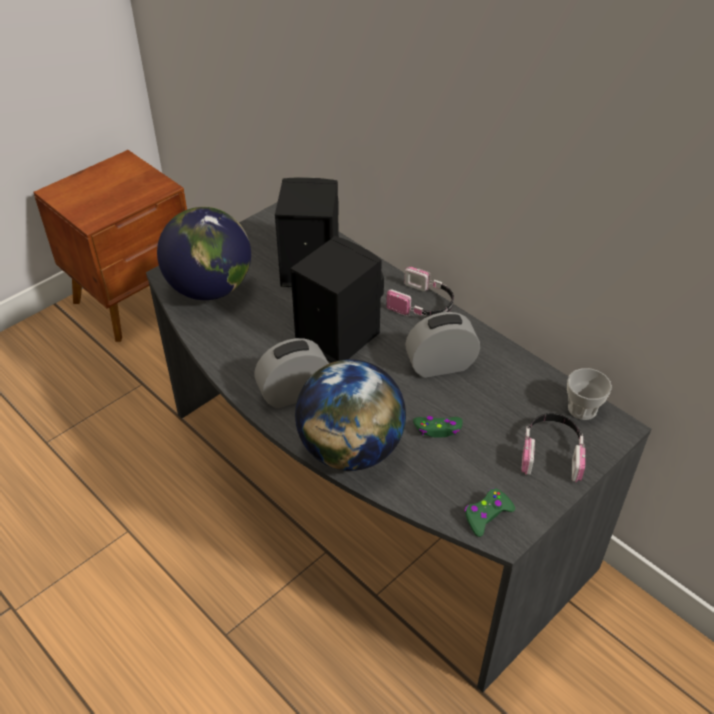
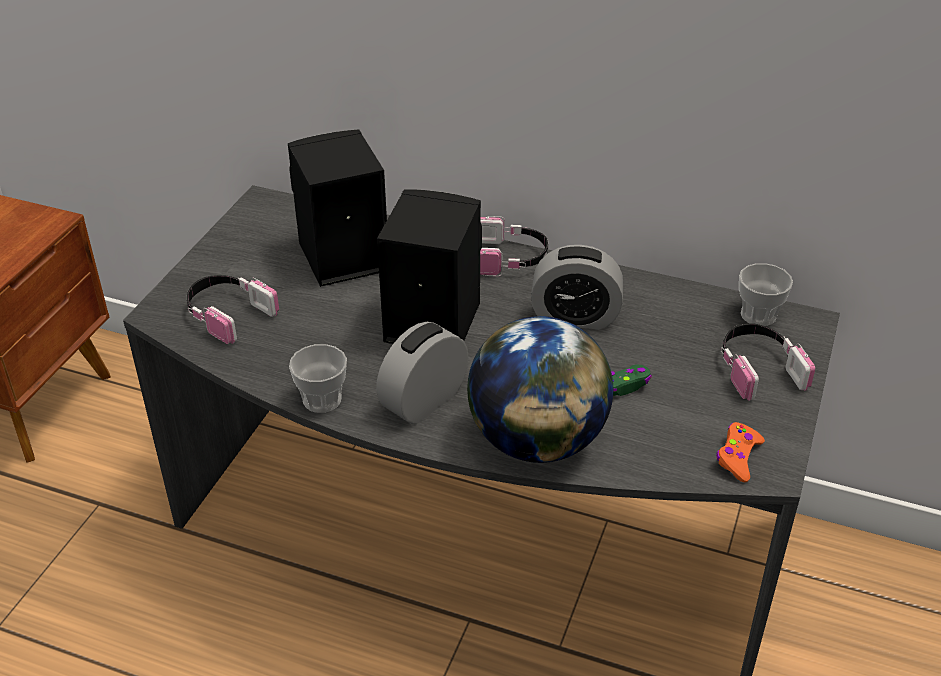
camera: 25 degrees left, 5 degrees down
(210, 288) = (228, 314): globe -> headphones
(230, 369) = (322, 400): none -> cup
(440, 365) = (575, 317): alarm clock -> alarm clock turned 135 degrees counterclockwise
(487, 515) = (738, 457): green game controller -> orange game controller

